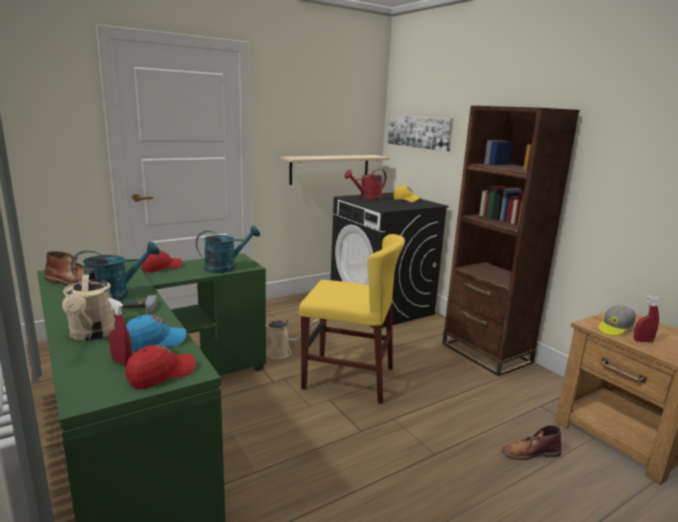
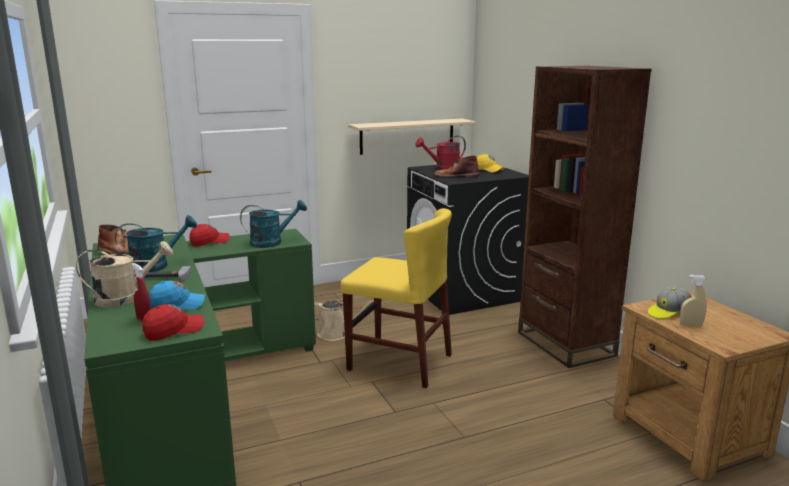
camera: 10 degrees right, 0 degrees up
(91, 334) = (126, 298): beige watering can -> beige watering can turned 105 degrees counterclockwise
(419, 132) = (505, 92): picture -> none
(530, 452) = (569, 442): brown boot -> brown boot (456, 176)
(642, 341) = (691, 325): red spray bottle -> beige spray bottle

